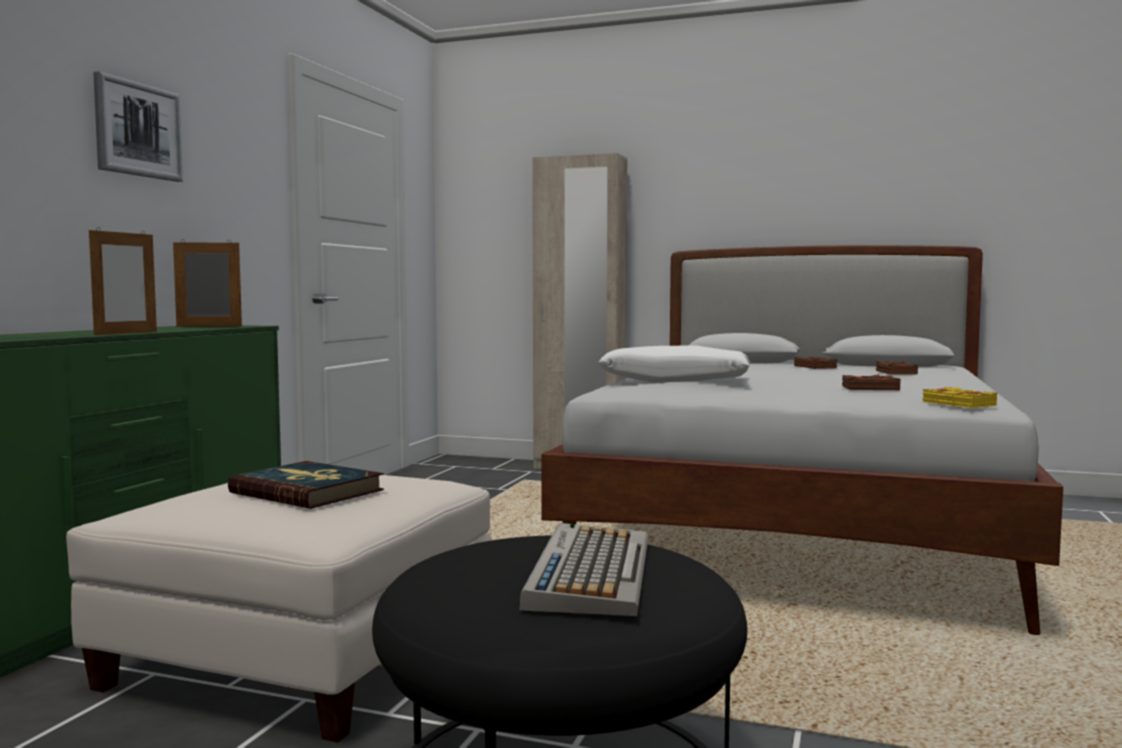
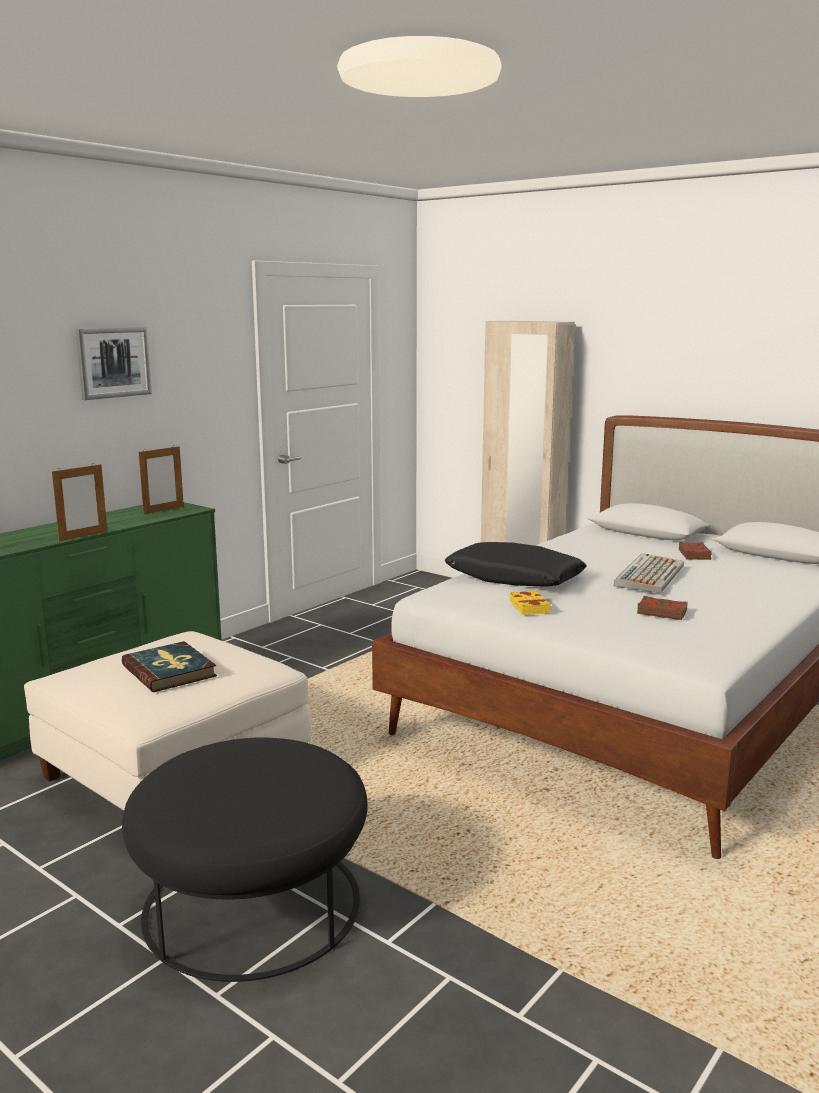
camera: 20 degrees right, 10 degrees up
(209, 326) = (163, 510): picture frame -> picture frame turned 120 degrees clockwise
(589, 571) = (259, 786): keyboard -> keyboard (649, 575)
(676, 381) = (514, 578): white pillow -> black pillow
(895, 373) = (747, 578): brown book -> none
(958, 404) = (686, 655): yellow book -> yellow book (528, 607)

